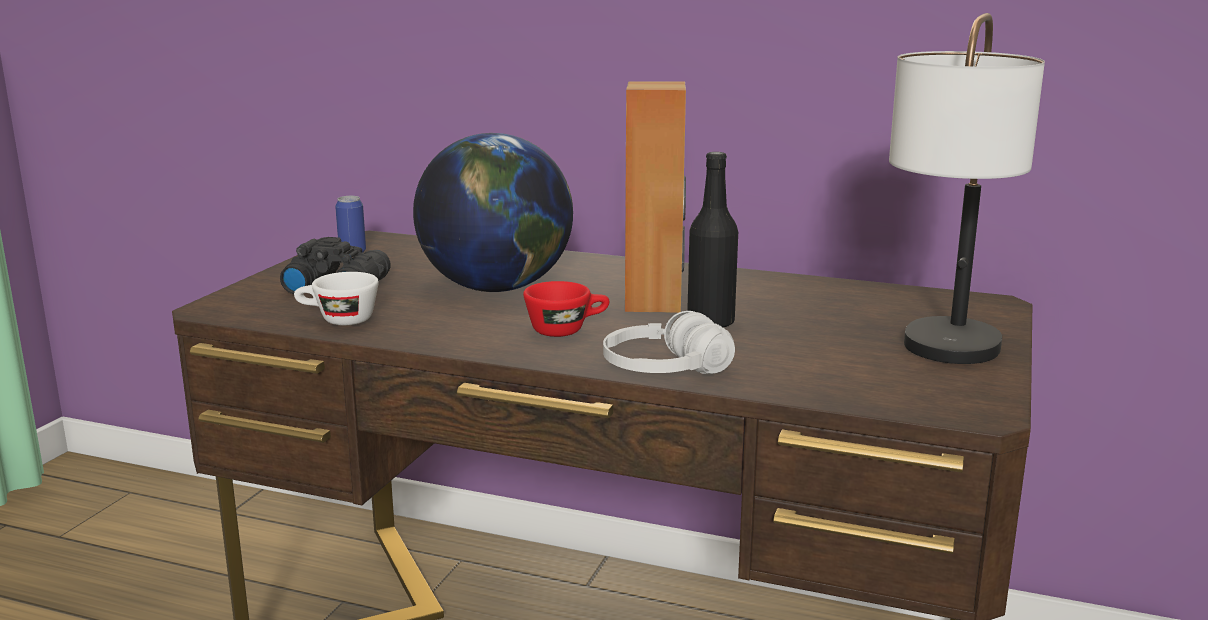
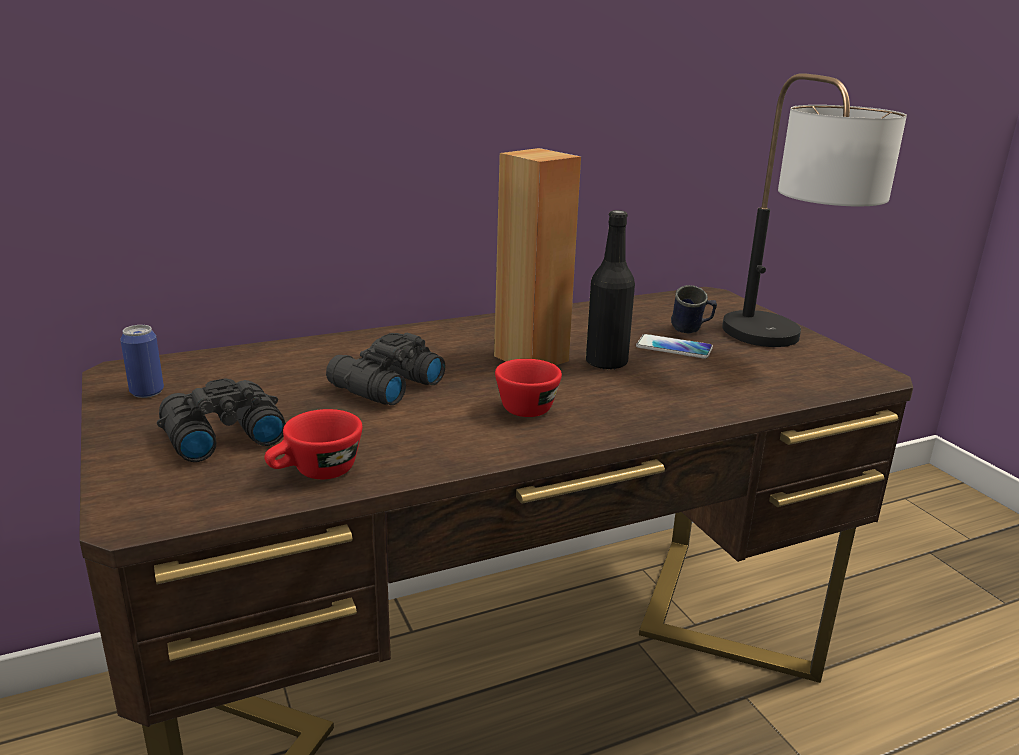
camera: 45 degrees left, 5 degrees up
(338, 320) = (316, 473): white cup -> red cup
(497, 288) = (383, 385): globe -> black binoculars
(665, 371) = (673, 414): white headphones -> none
(811, 330) = (674, 348): none -> phone
(871, 324) = (691, 331): none -> blue mug

